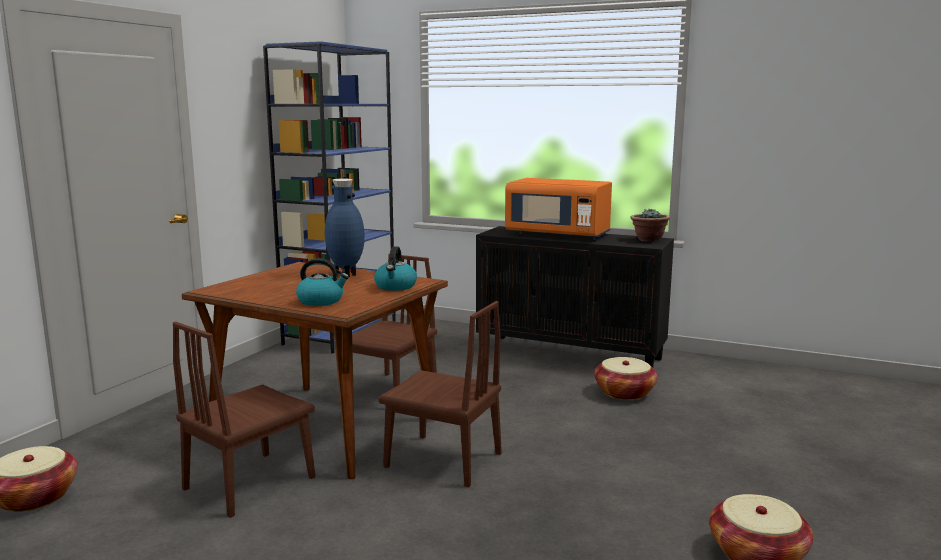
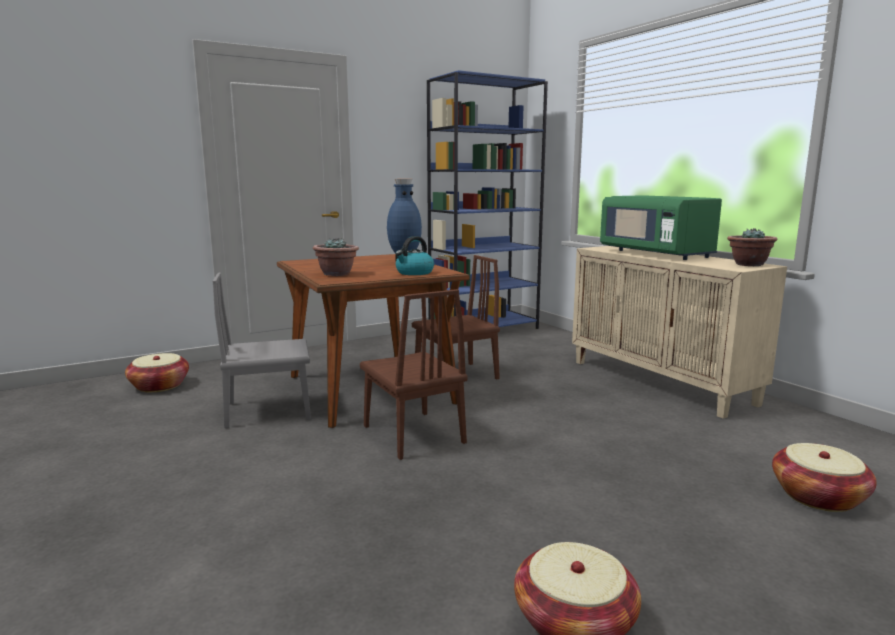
camera: 35 degrees right, 0 degrees up
(250, 483) = (269, 411): brown chair -> grey chair
(321, 301) = (337, 274): kettle -> potted plant
(558, 235) = (656, 254): orange microwave -> green microwave
(571, 354) = (661, 382): black cabinet -> beige cabinet
(624, 393) = (666, 426): basket -> basket (818, 497)

